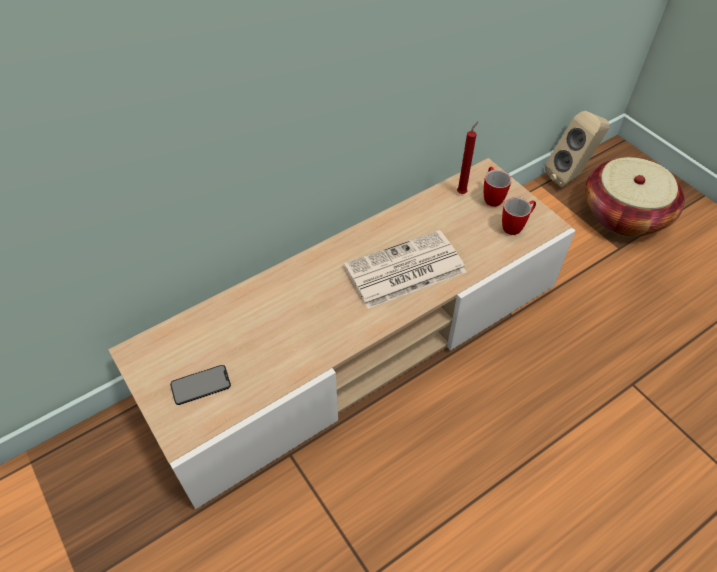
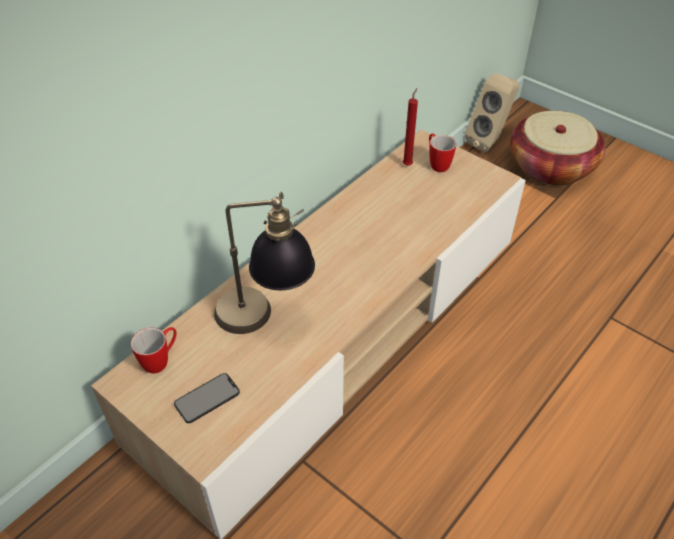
camera: 15 degrees left, 5 degrees down
(276, 321) = (265, 319): none -> table lamp
(403, 270) = (377, 246): newspaper -> none
(516, 226) = (470, 186): mug -> mug (161, 360)

